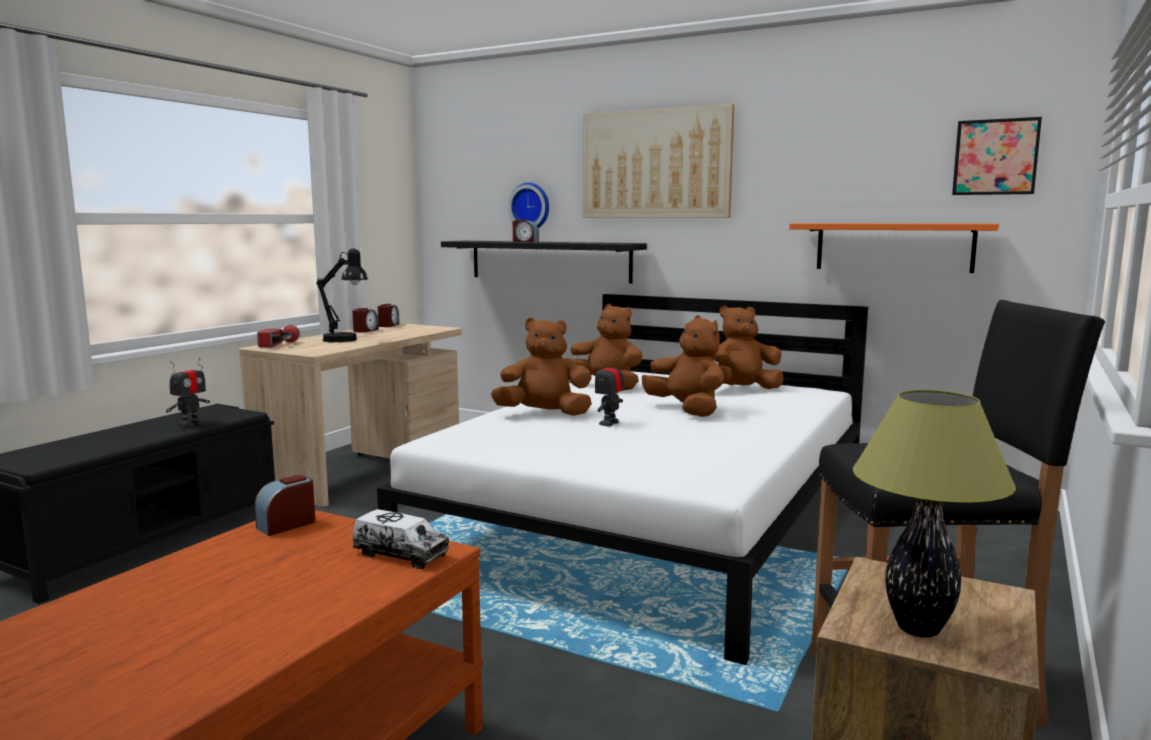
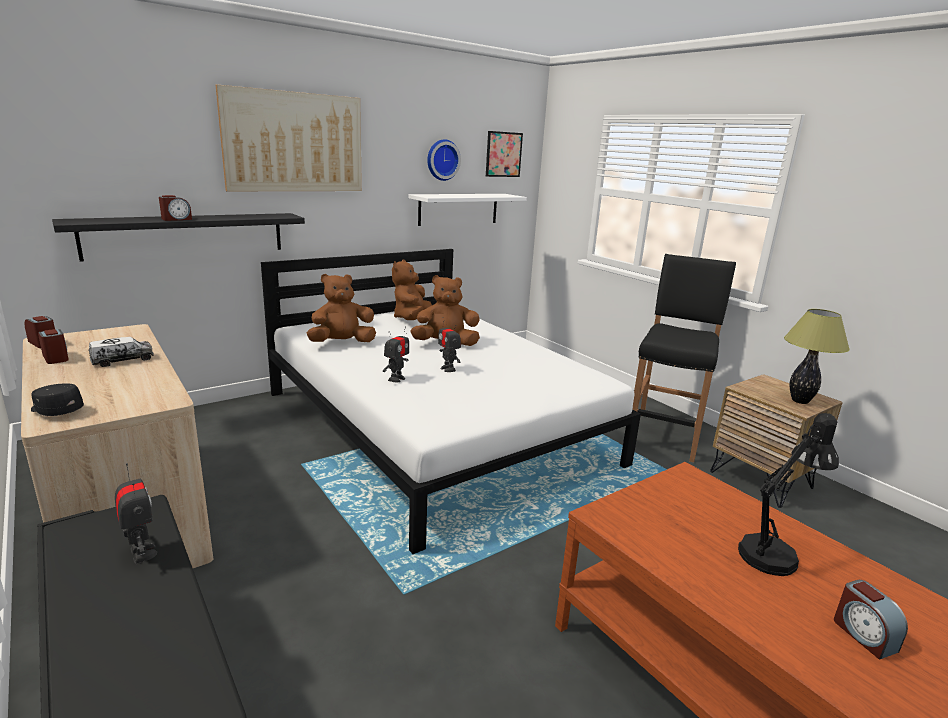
camera: 65 degrees left, 10 degrees up
(280, 344) = (56, 410): flashlight -> black cap
(287, 525) = (619, 520): alarm clock -> alarm clock (863, 635)
(345, 340) = (109, 376): black table lamp -> black table lamp (773, 553)
(401, 554) = (692, 486): toy truck -> toy truck (122, 360)
(531, 207) = (154, 178): wall clock -> wall clock (442, 160)
(544, 414) = (396, 379): brown plush toy -> toy robot
(893, 247) = (458, 209): orange shelf -> white shelf

